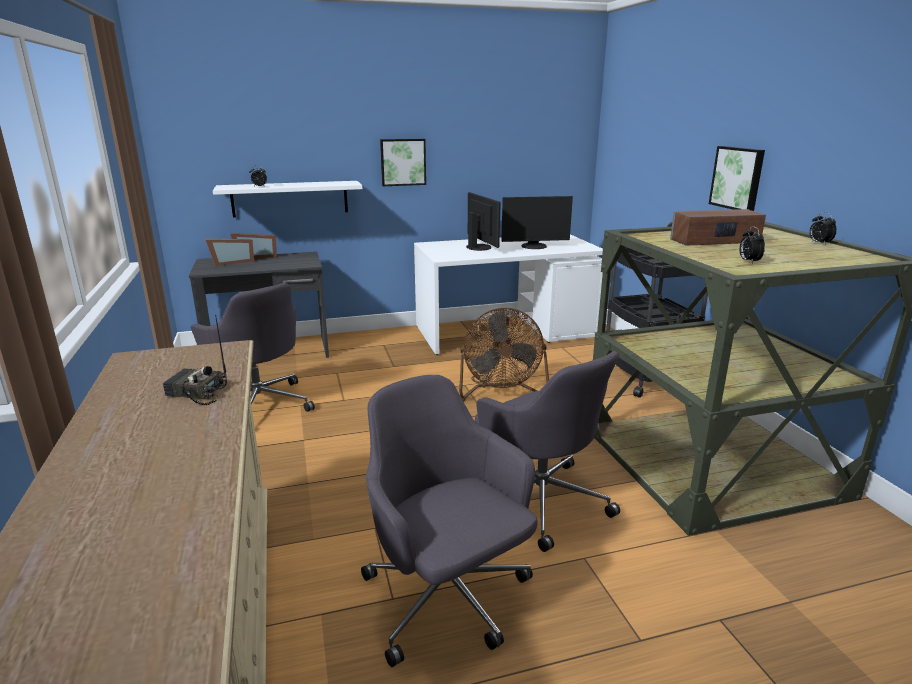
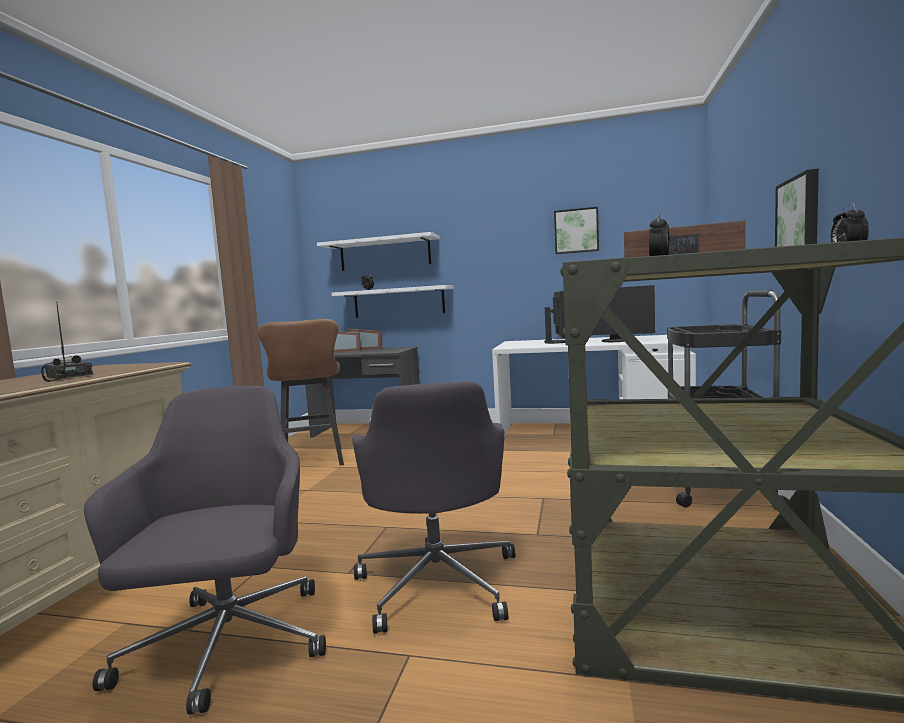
camera: 30 degrees right, 15 degrees down
(259, 405) = (312, 462): grey office chair -> brown stool
(270, 138) = (385, 254): none -> white shelf
(403, 162) = (493, 267): picture -> picture (576, 231)
(498, 391) = (520, 479): brown fan -> none

